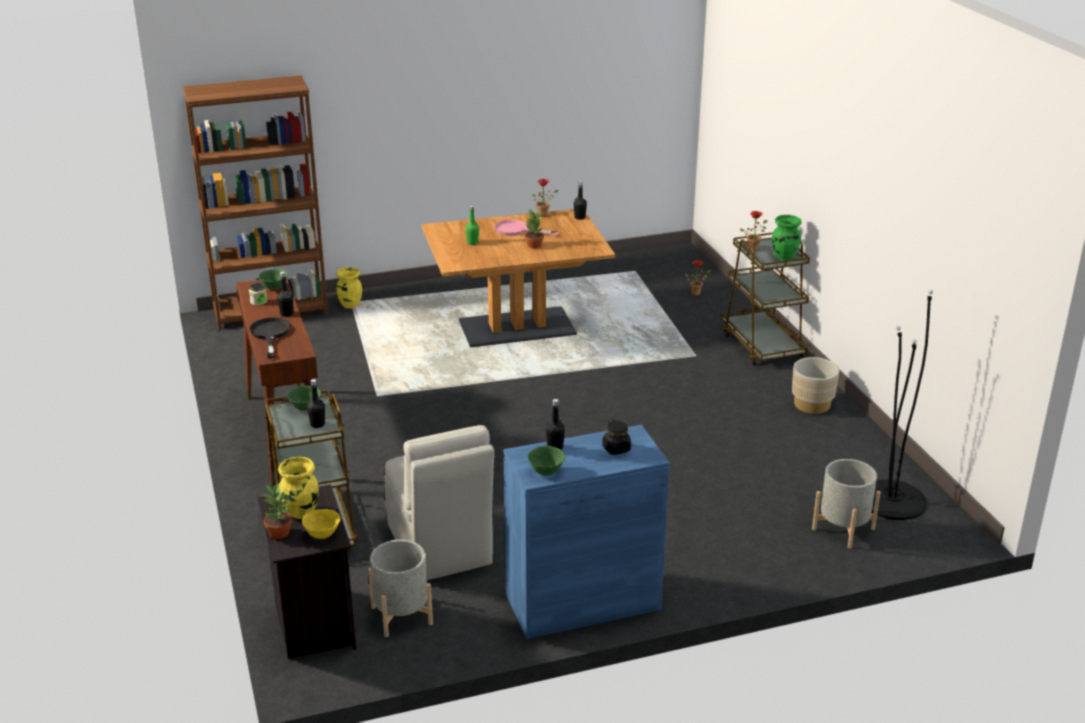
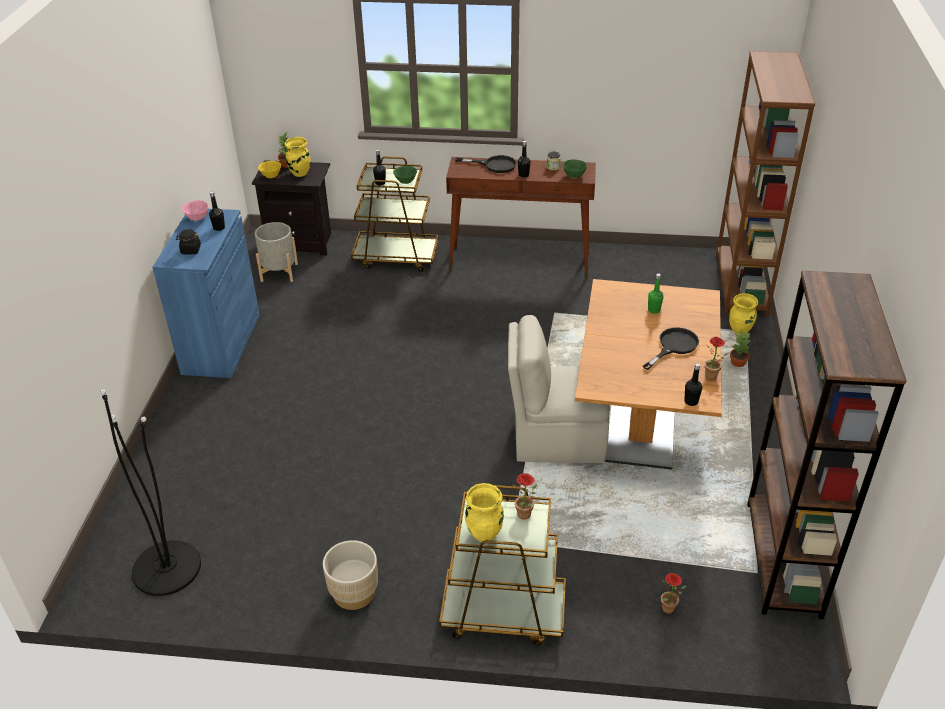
camera: 115 degrees right, 10 degrees up
(440, 547) = (332, 300): beige chair -> beige chair (556, 439)
(517, 230) = (674, 346): pink frying pan -> black frying pan
(534, 245) = (627, 347): potted plant -> potted plant (738, 363)
(546, 472) = (197, 218): green bowl -> pink bowl
(614, 265) = (783, 559): none -> brown bookcase
(784, 257) = (484, 533): green vase -> yellow vase
(843, 529) = (164, 512): grey planter -> none

